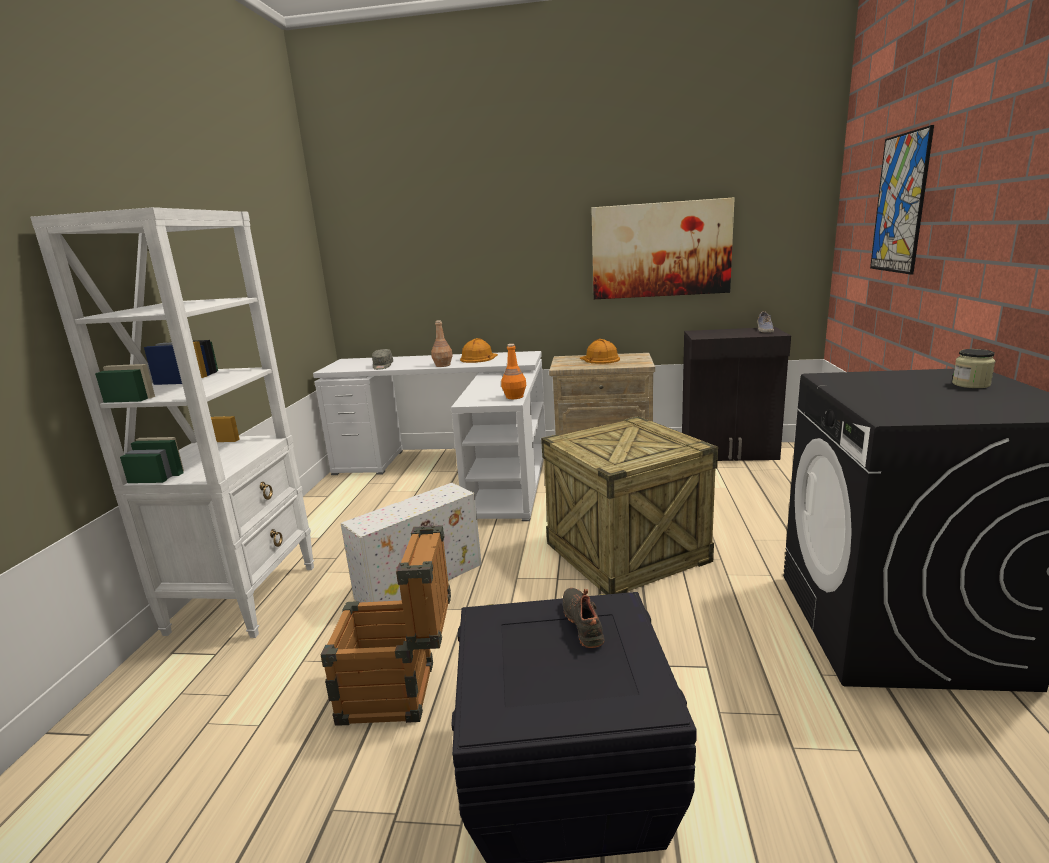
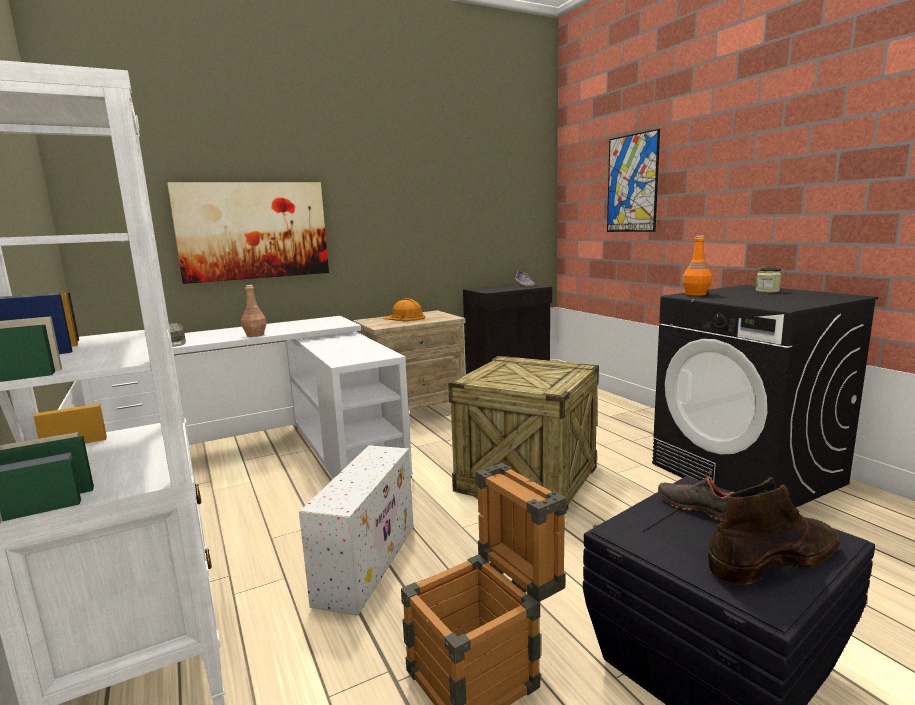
camera: 35 degrees left, 5 degrees down
(479, 358) = (284, 326): orange hard hat -> none
(514, 397) = (383, 352): orange bottle -> orange bottle (696, 294)
(561, 693) = (774, 559): none -> brown boot
(660, 250) = (440, 218): picture -> picture (253, 231)

